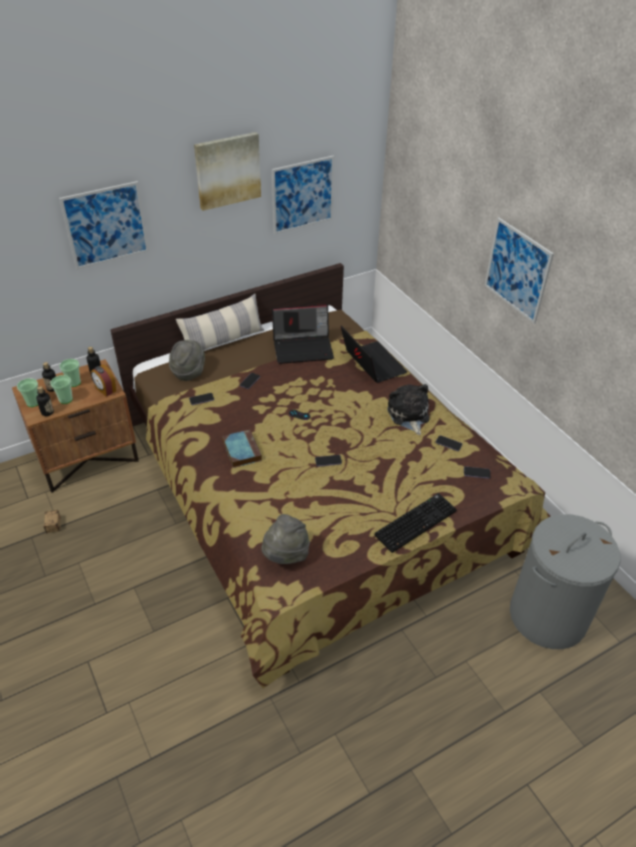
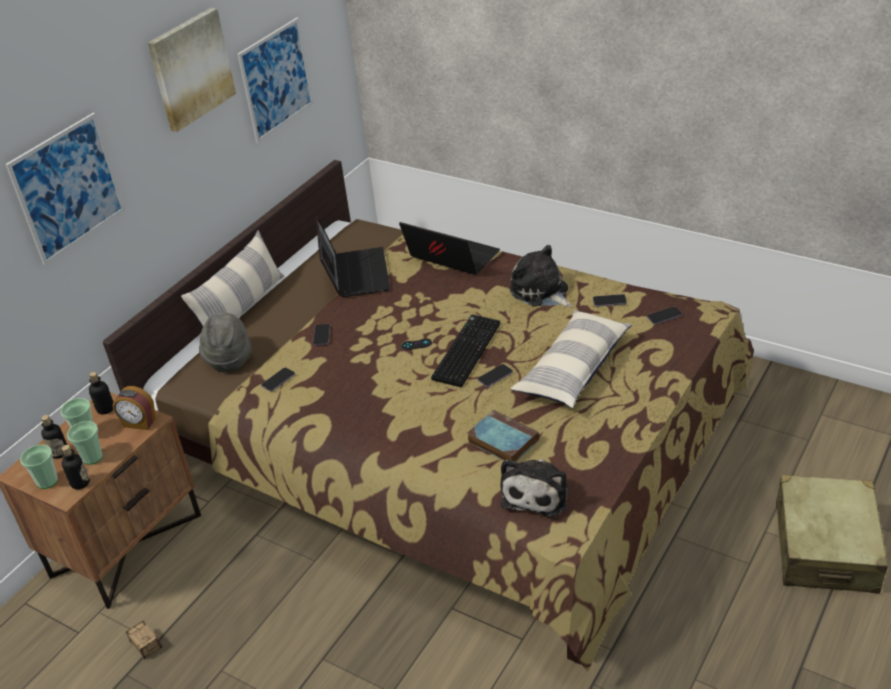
camera: 25 degrees left, 5 degrees down
(241, 450) = (381, 411): book -> book (501, 440)
(285, 555) = (536, 493): grey hat -> plush toy
(303, 348) = (355, 273): laptop -> laptop turned 60 degrees counterclockwise
(382, 481) = (573, 369): none -> pillow
(415, 521) = (645, 391): keyboard -> keyboard (465, 350)
(498, 696) = (825, 547): none -> beige suitcase
(517, 270) = (598, 69): picture -> none
(547, 615) = (806, 445): grey laundry basket -> none

